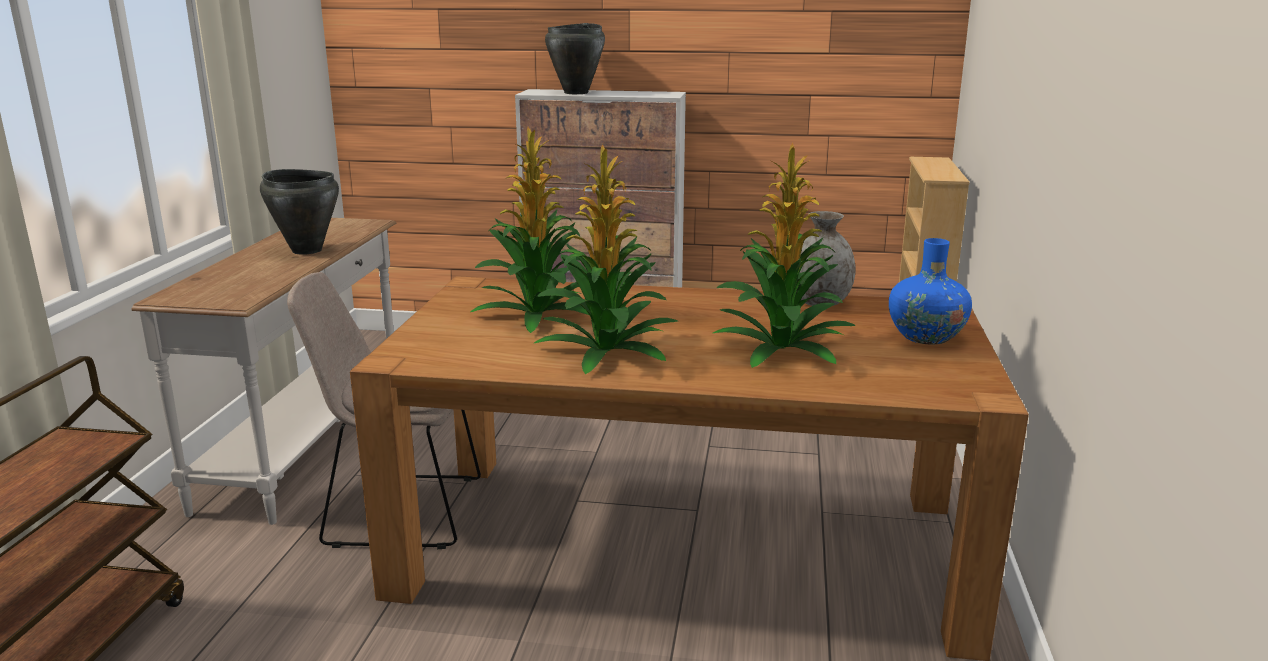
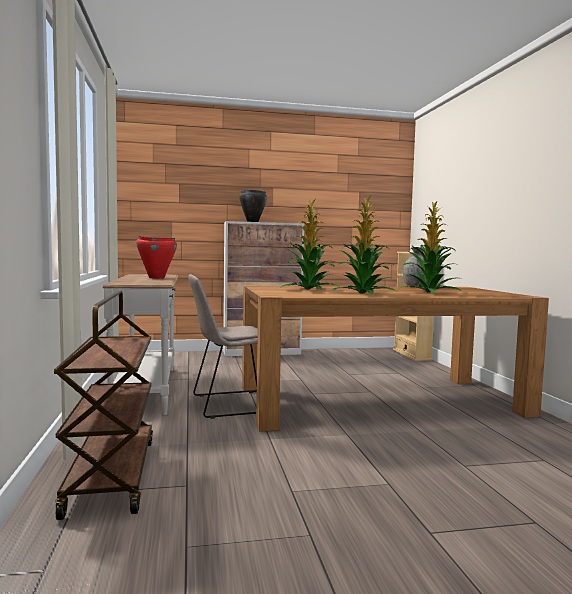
camera: 20 degrees left, 15 degrees down
(306, 250) = (156, 277): black cooking pot -> red cooking pot
(926, 336) = (474, 290): blue vase -> none

